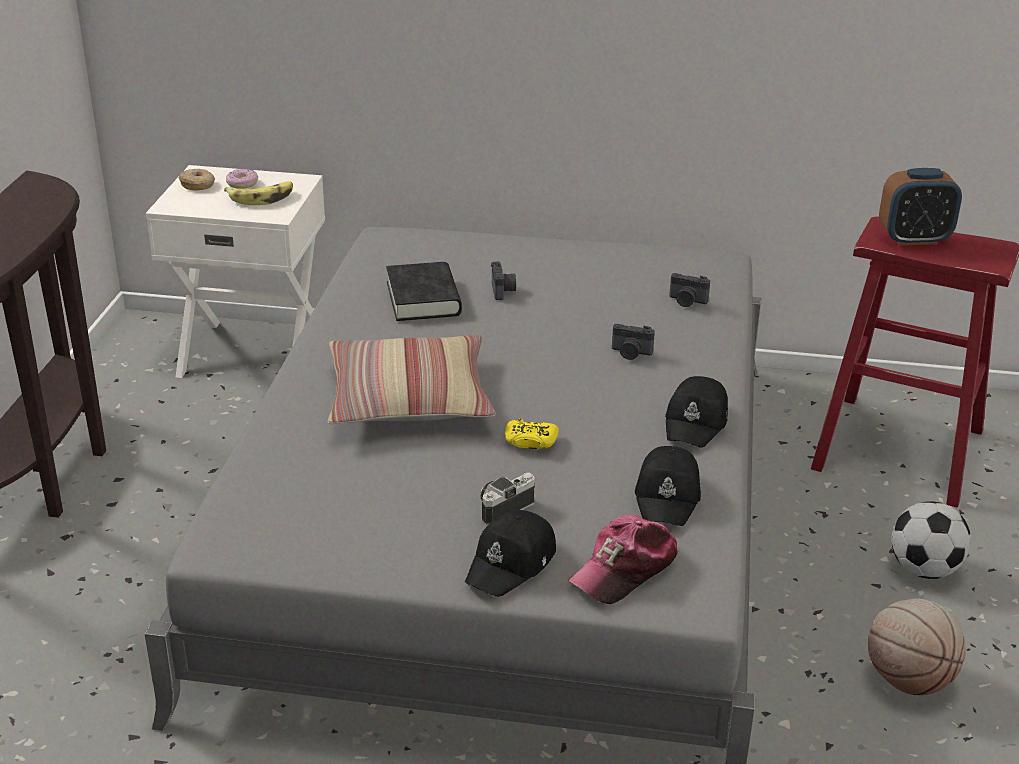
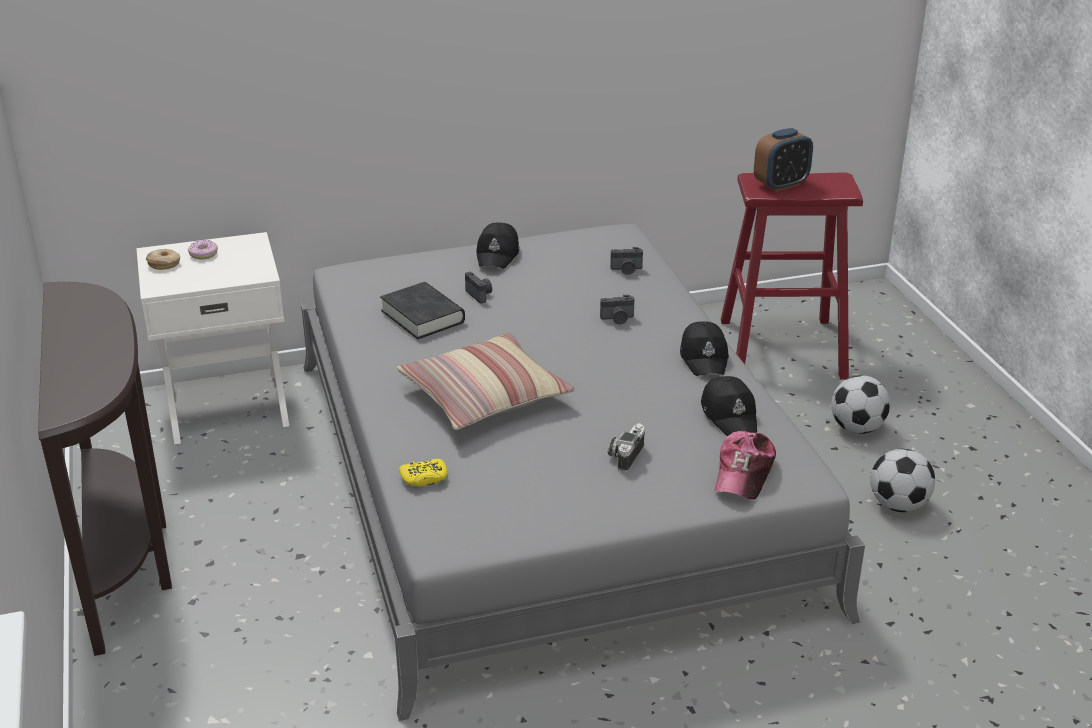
camera: 25 degrees left, 0 degrees up
(262, 198) = (234, 262): banana -> none
(512, 563) = (665, 493): black cap -> black cap (498, 254)
(530, 441) = (603, 402): yellow game controller -> yellow game controller (424, 478)
(909, 680) = (898, 505): basketball -> football

